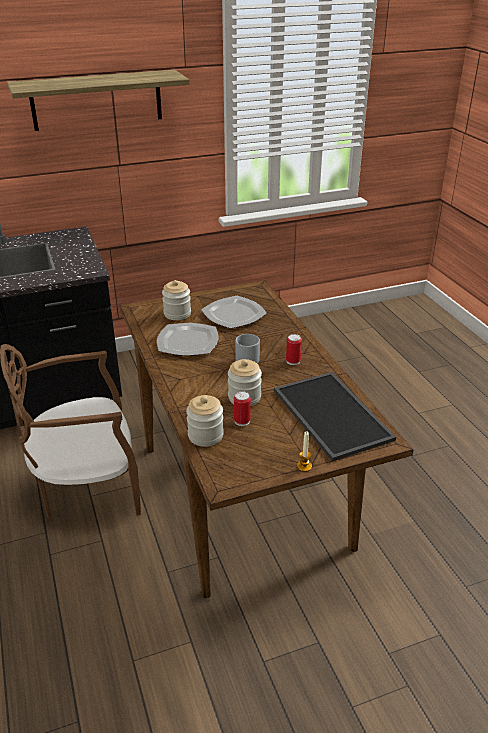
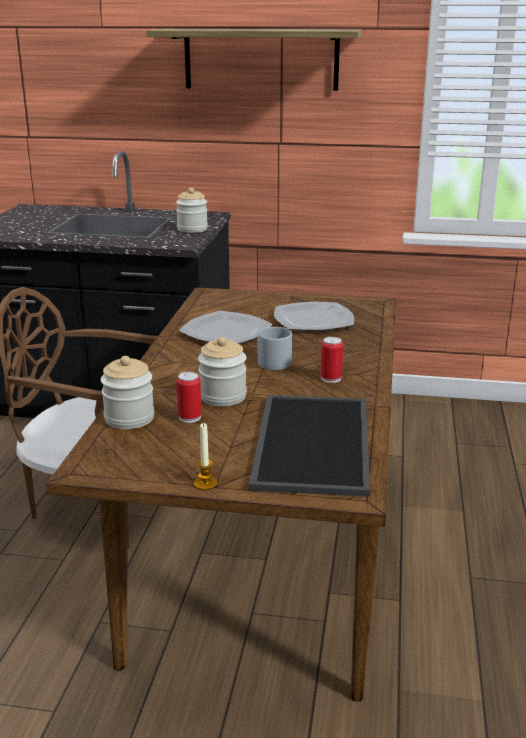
camera: 30 degrees right, 10 degrees down
(177, 314) = (247, 306): jar -> jar (192, 229)

